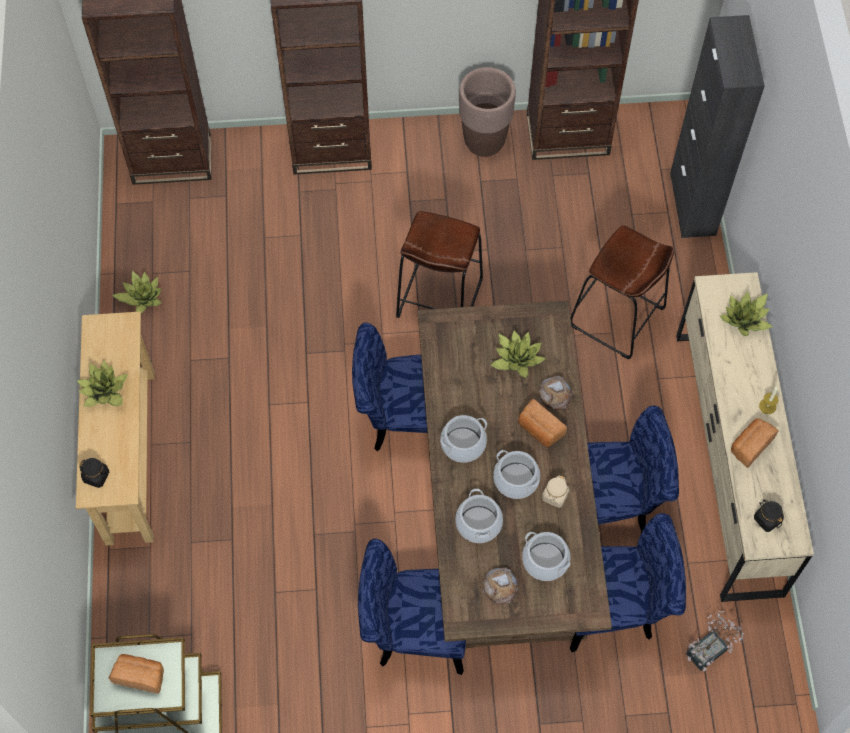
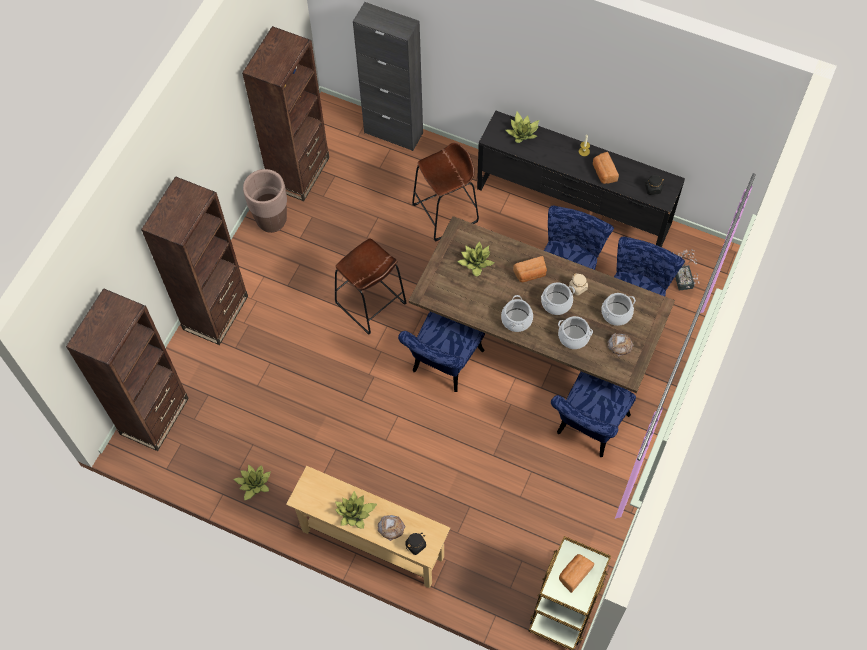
camera: 60 degrees left, 0 degrees up
(554, 394) = (512, 254): bread -> bread (391, 527)
(727, 461) = (573, 206): beige dresser -> black dresser

